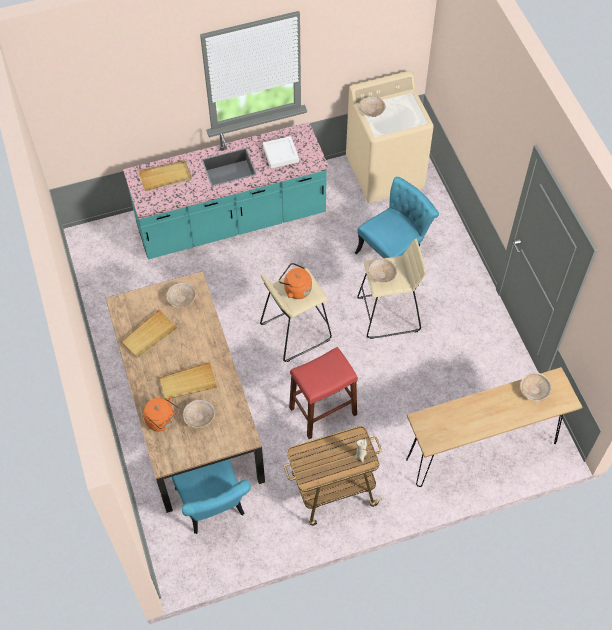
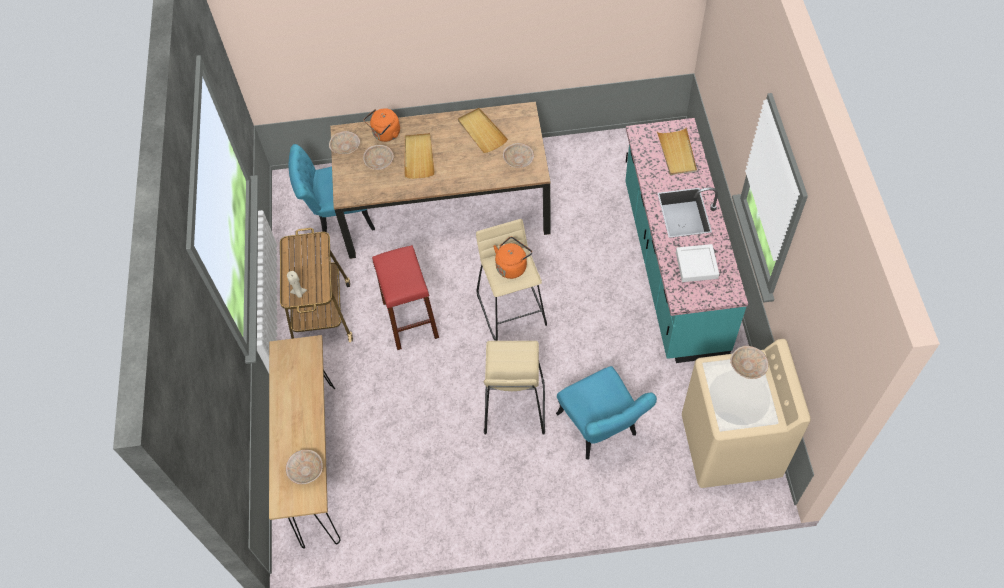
camera: 105 degrees right, 0 degrees up
(382, 275) = (512, 354): beige bowl -> beige bowl (346, 148)

